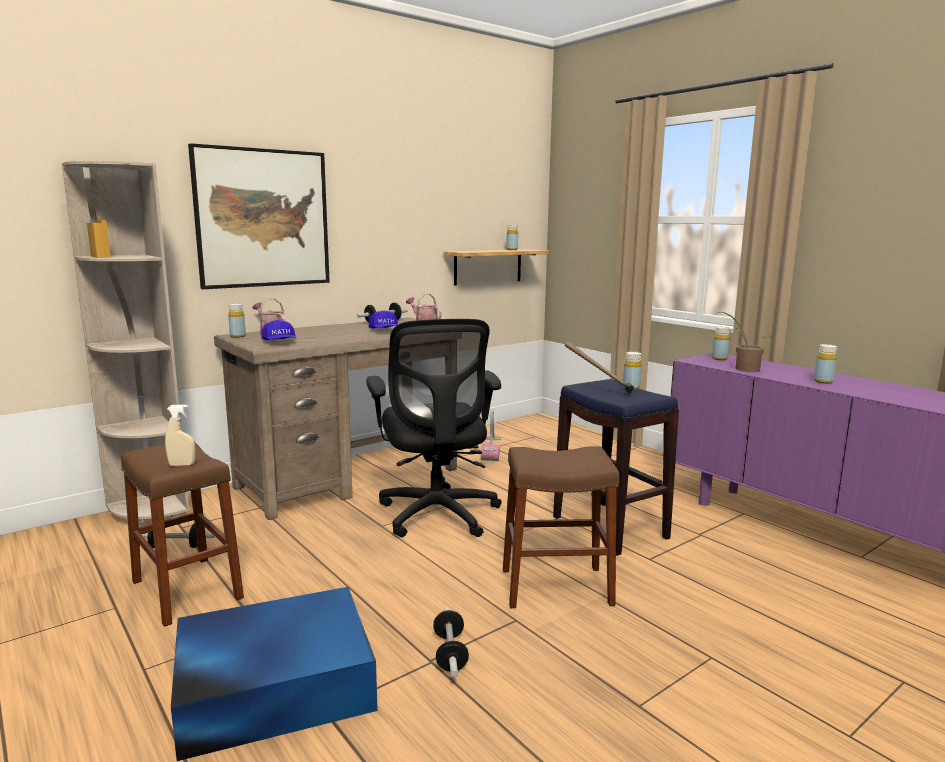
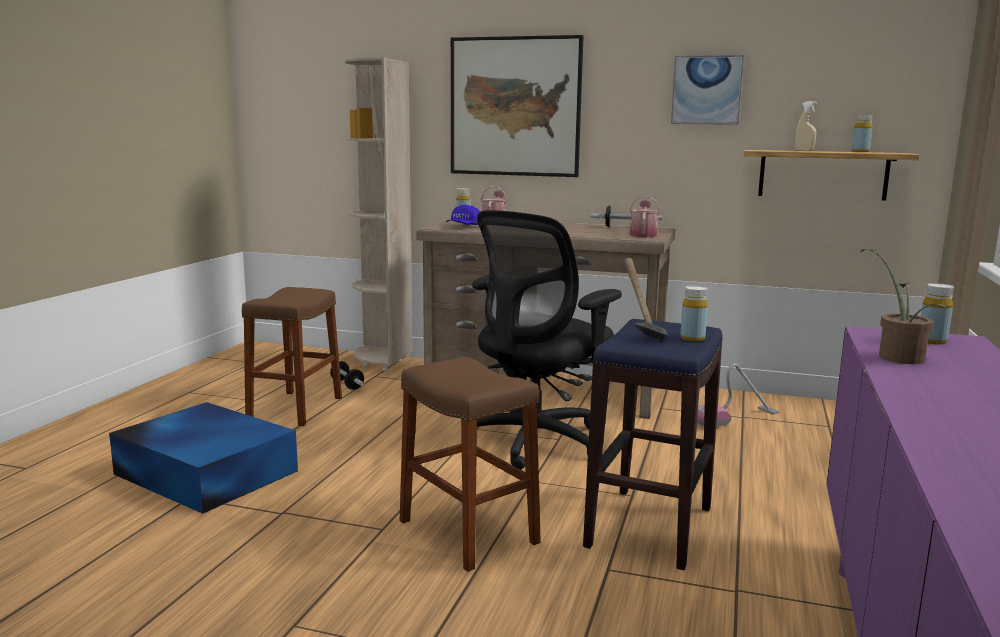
camera: 55 degrees right, 0 degrees up
(182, 465) = (273, 299): beige spray bottle -> beige spray bottle (804, 151)
(385, 330) = (583, 232): blue cap -> none
(417, 205) = (706, 90): none -> picture
(450, 653) = (300, 517): dumbbell -> none
(823, 381) = (947, 400): yellow bottle -> none

